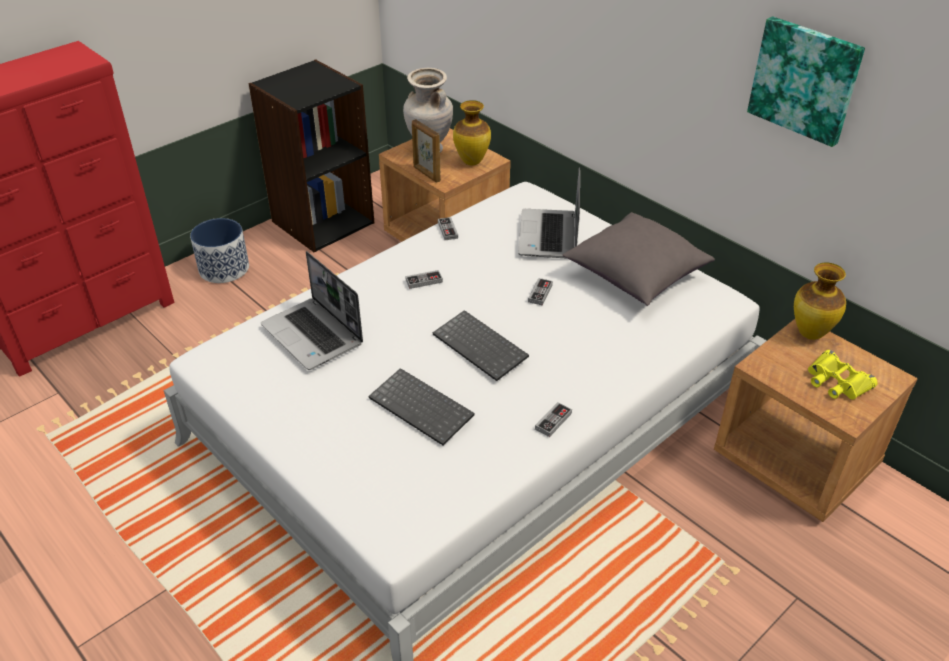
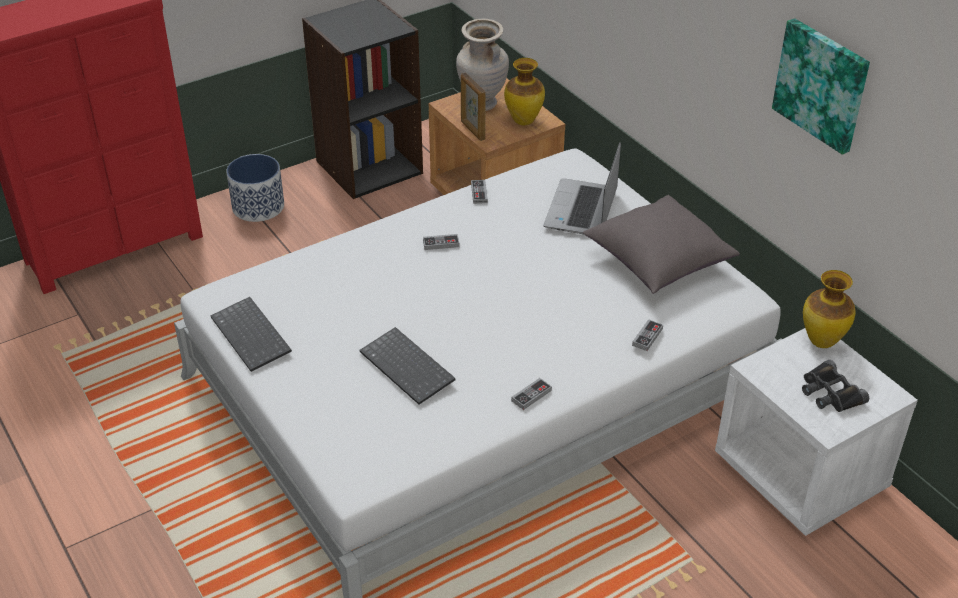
camera: 10 degrees right, 0 degrees up
(314, 335) = (321, 286): laptop -> none
(482, 347) = (481, 316): keyboard -> keyboard (253, 336)
(540, 293) = (554, 269): game controller -> game controller (647, 337)
(796, 461) = (801, 474): brown nightstand -> white nightstand
(836, 382) = (830, 393): yellow binoculars -> black binoculars

